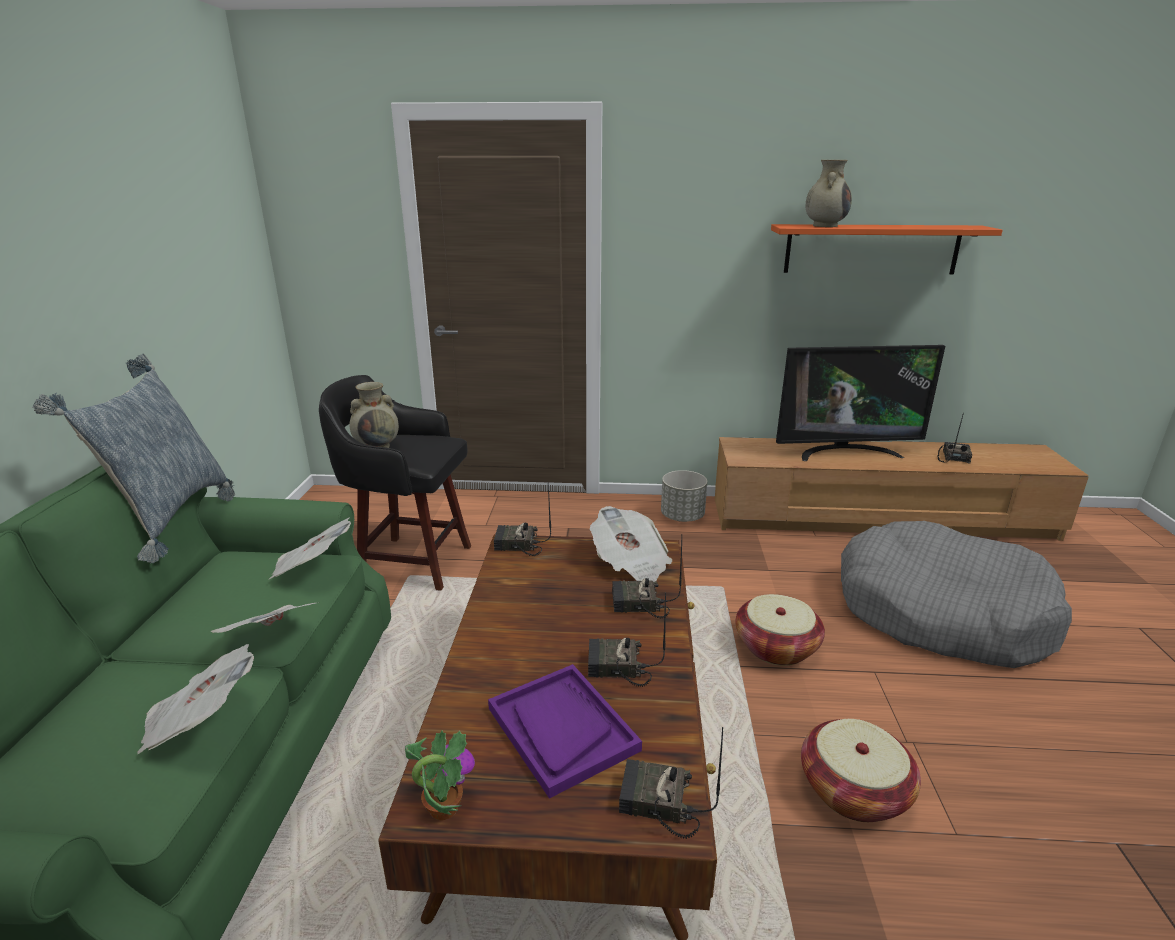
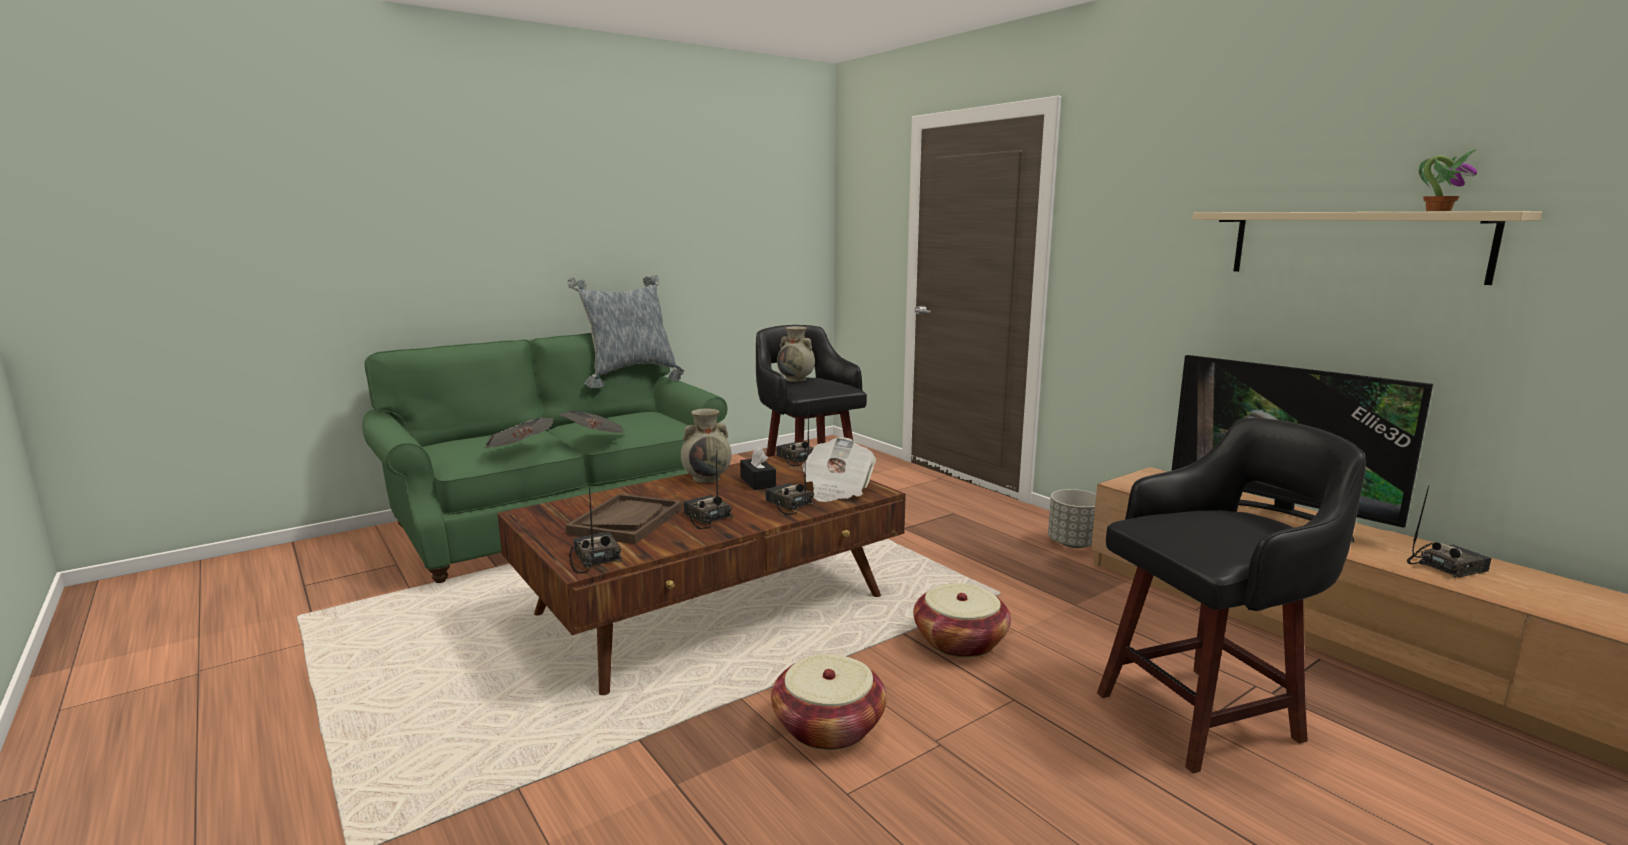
camera: 50 degrees right, 10 degrees down
(313, 567) = (668, 425): newspaper -> none
(443, 807) = (532, 516): potted plant -> potted plant (1437, 211)
(553, 593) = (758, 482): none -> black tissue box
(561, 729) = (626, 521): purple tray -> brown tray
(825, 226) = (1267, 211): beige vase -> beige vase (707, 478)
(871, 249) = (1354, 245): orange shelf -> beige shelf
(940, 612) = (1204, 716): grey dog bed -> black stool

